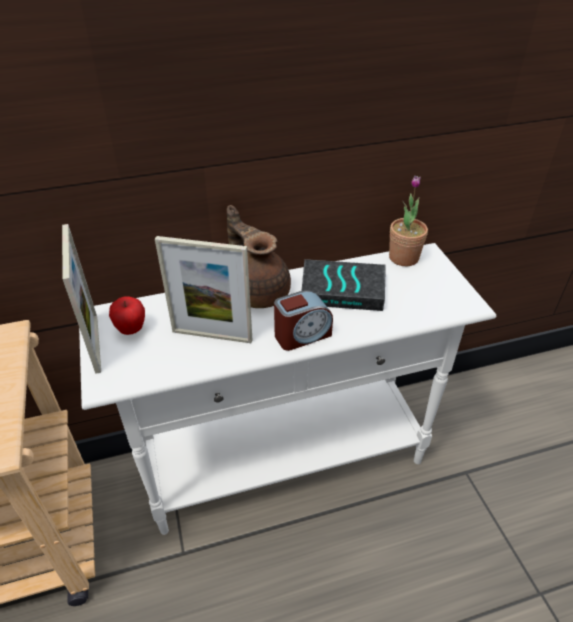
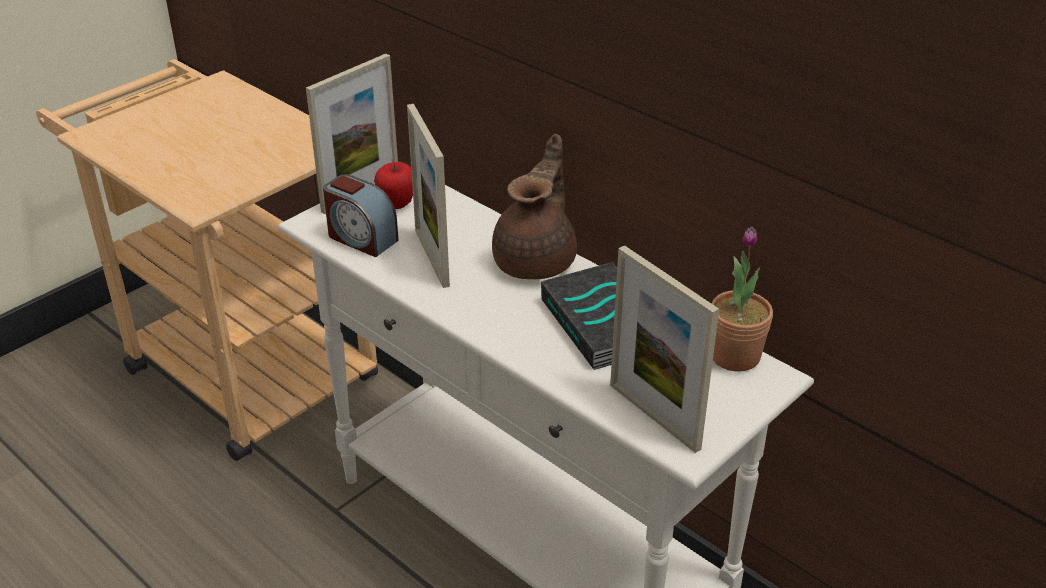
camera: 60 degrees right, 5 degrees down
(302, 335) = (488, 319): alarm clock -> alarm clock (361, 238)
(437, 305) = (654, 416): none -> picture frame

